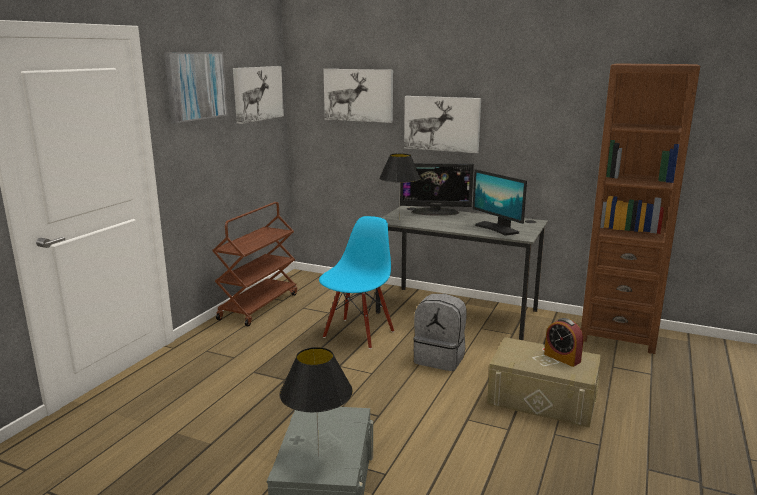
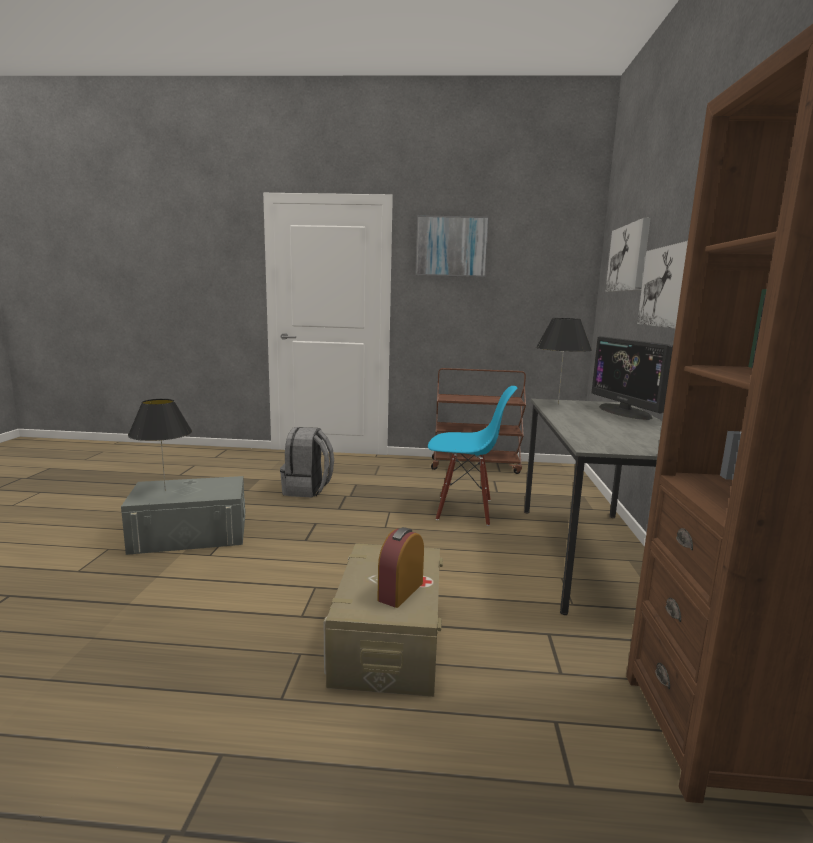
camera: 70 degrees right, 5 degrees down
(257, 93) = (544, 261): picture -> none
(440, 358) = (446, 558): grey backpack -> grey backpack (307, 490)
(497, 228) = (607, 435): monitor -> none

